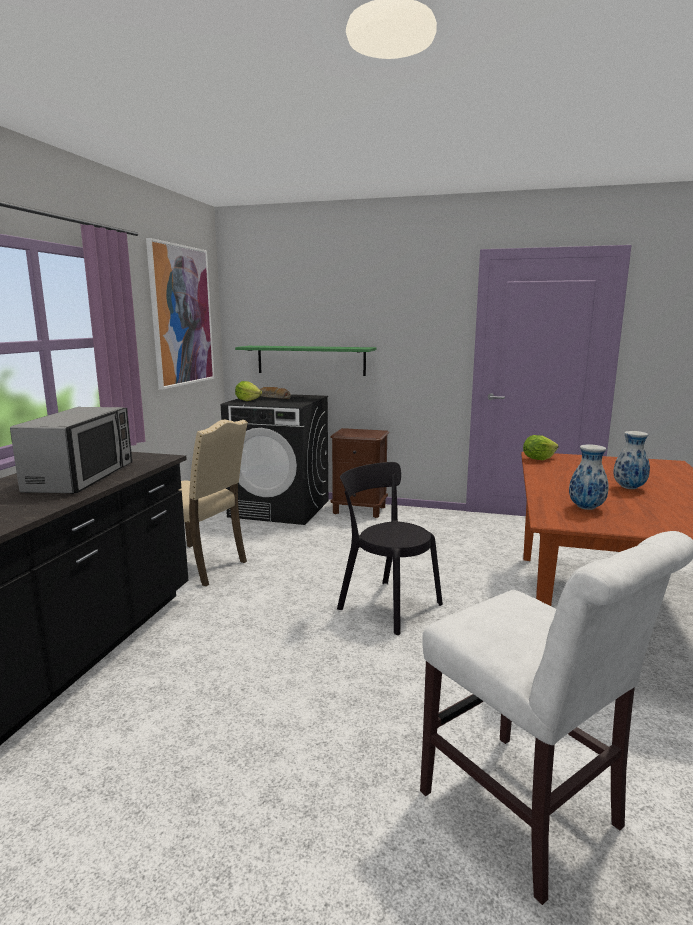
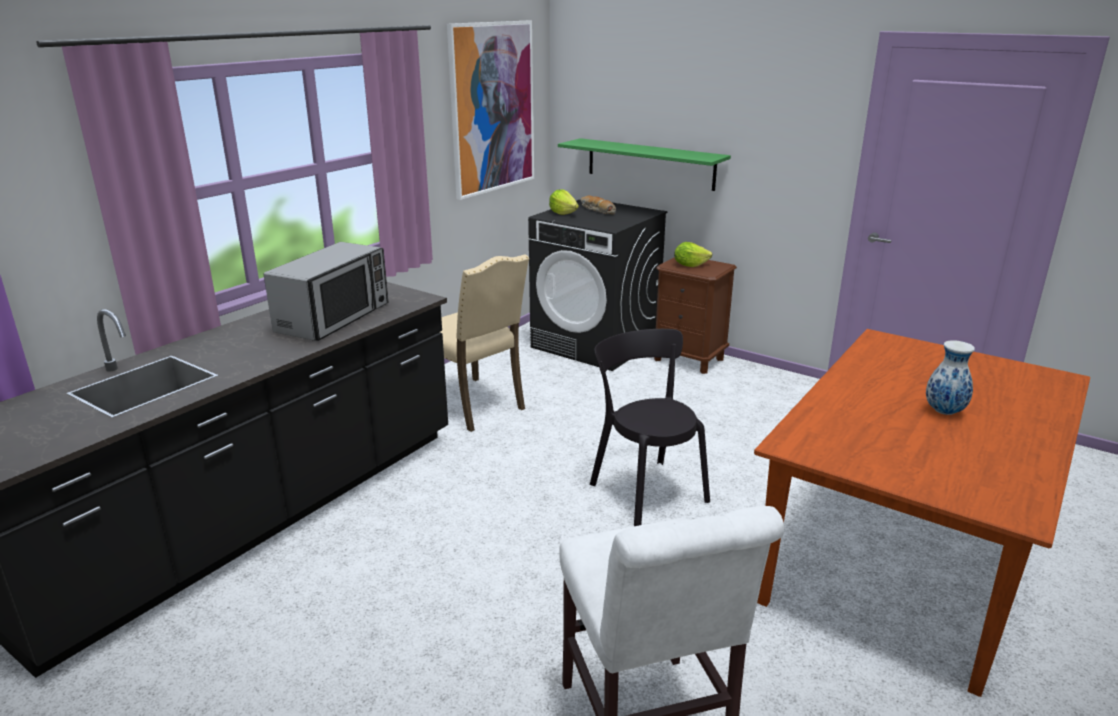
camera: 20 degrees right, 10 degrees up
(538, 459) = (874, 345): lettuce -> lettuce (690, 265)
(586, 508) = (850, 434): vase -> none

